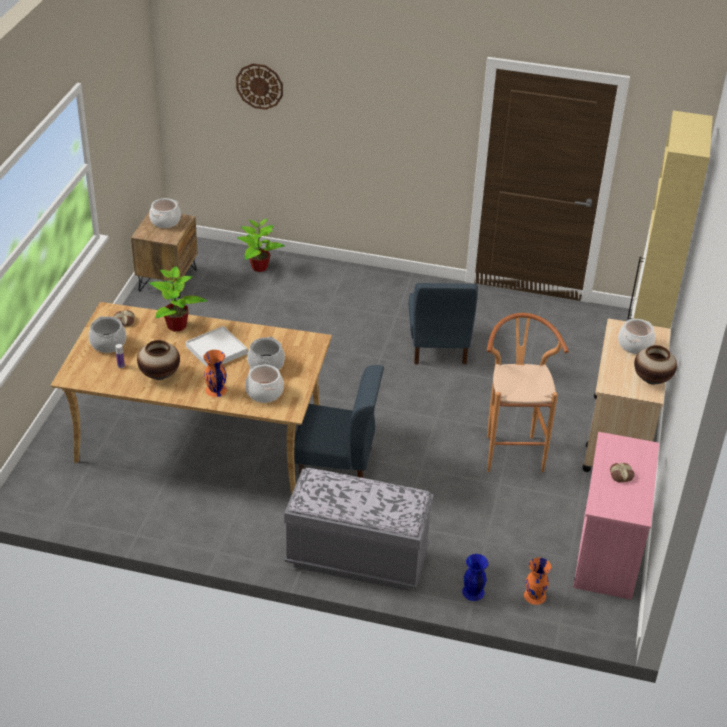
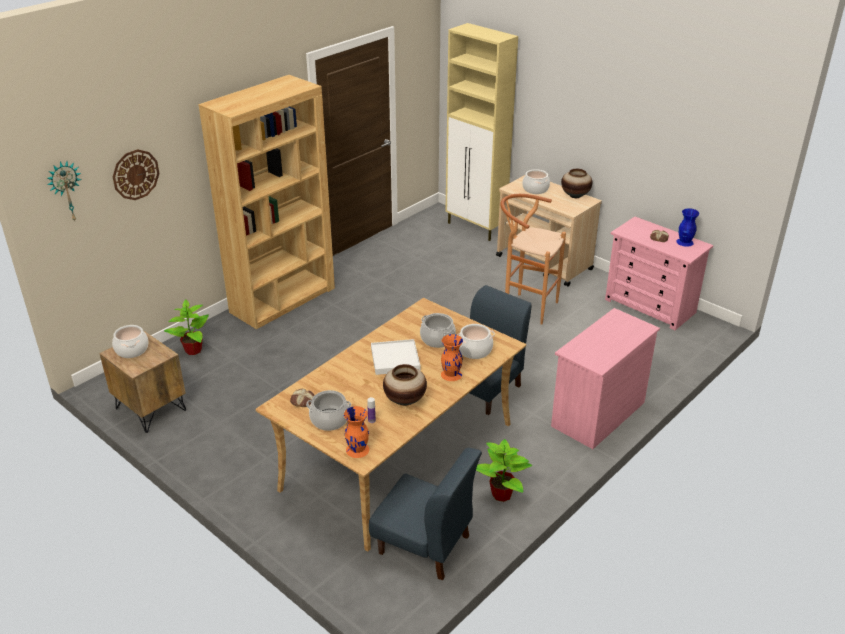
camera: 60 degrees left, 5 degrees down
(177, 326) = (340, 371): potted plant -> potted plant (502, 494)
(192, 69) = (66, 191): none -> wall clock
(357, 558) = (597, 414): grey bench -> pink dresser
(376, 284) = (283, 300): none -> brown bookcase
(438, 346) = (386, 298): blue chair -> blue chair (424, 545)
(472, 592) = (660, 372): blue vase -> blue vase (685, 242)
(535, 596) = (675, 348): orange vase -> orange vase (358, 449)

